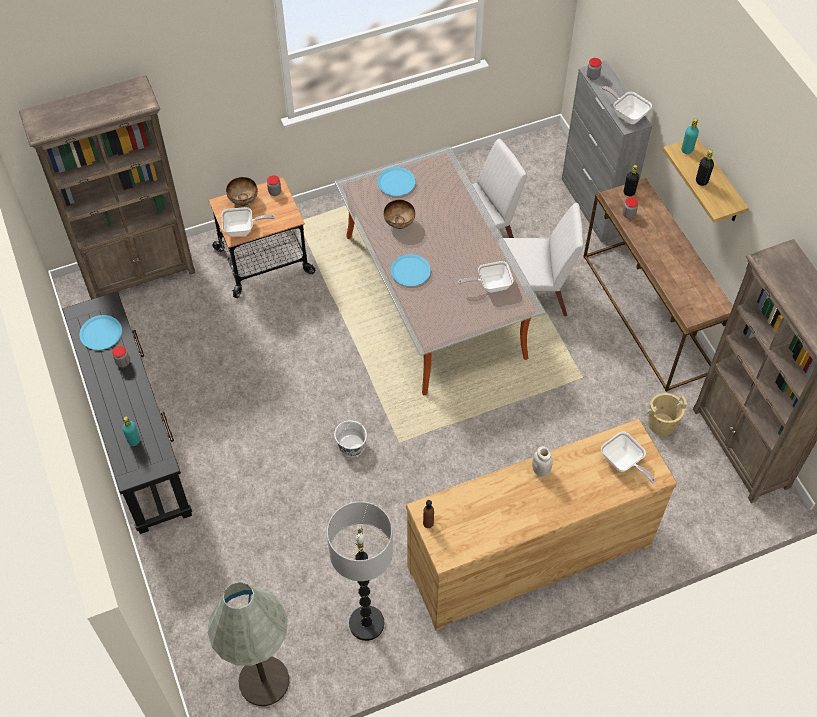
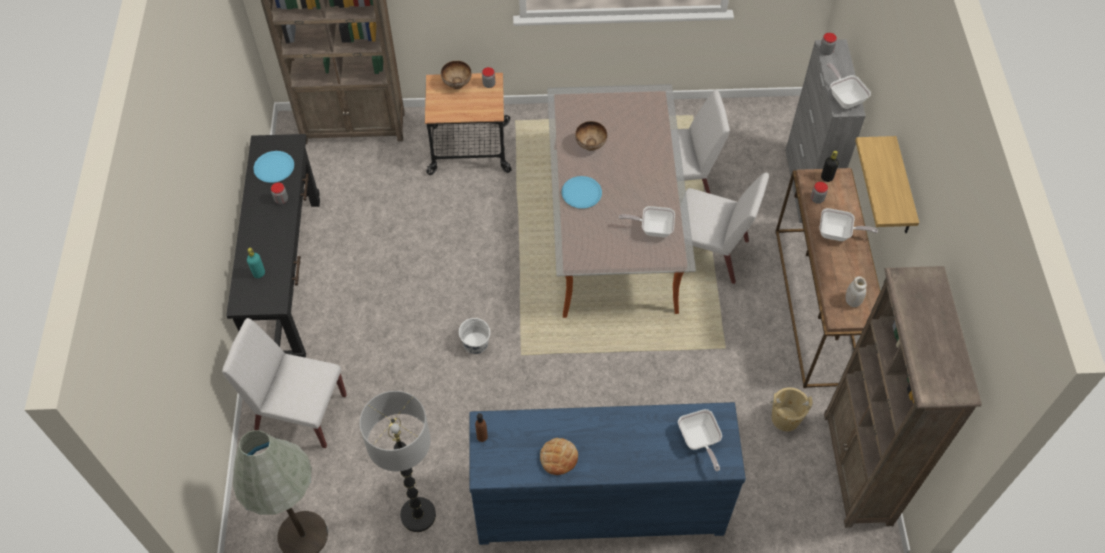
camera: 20 degrees right, 0 degrees up
(208, 566) = (299, 413): none -> white chair
(242, 229) = (445, 110): frying pan -> frying pan (838, 233)
(396, 182) = (605, 106): blue plate -> none
(506, 519) = (558, 458): none -> bread
(528, 554) = (598, 502): brown dresser -> blue dresser
(540, 470) = (613, 422): white jar -> white jar (852, 301)
(687, 150) = (879, 146): turquoise bottle -> none
(701, 181) = (881, 182): black bottle -> none

